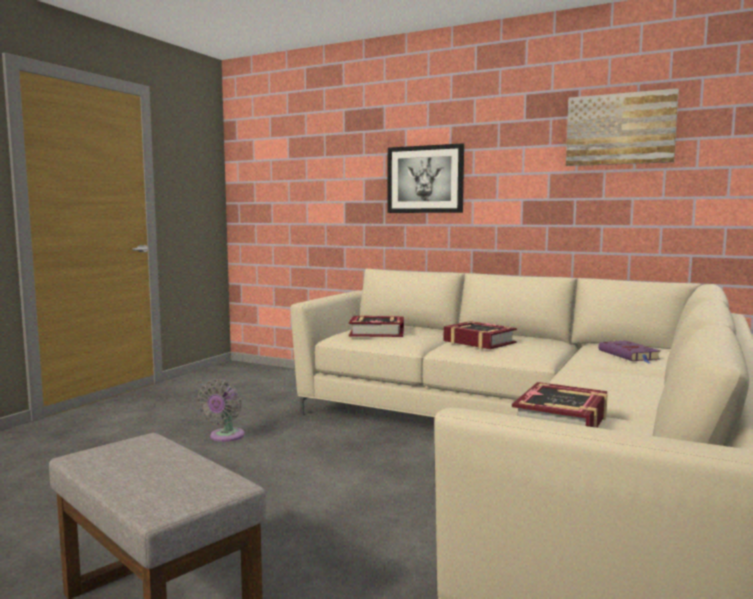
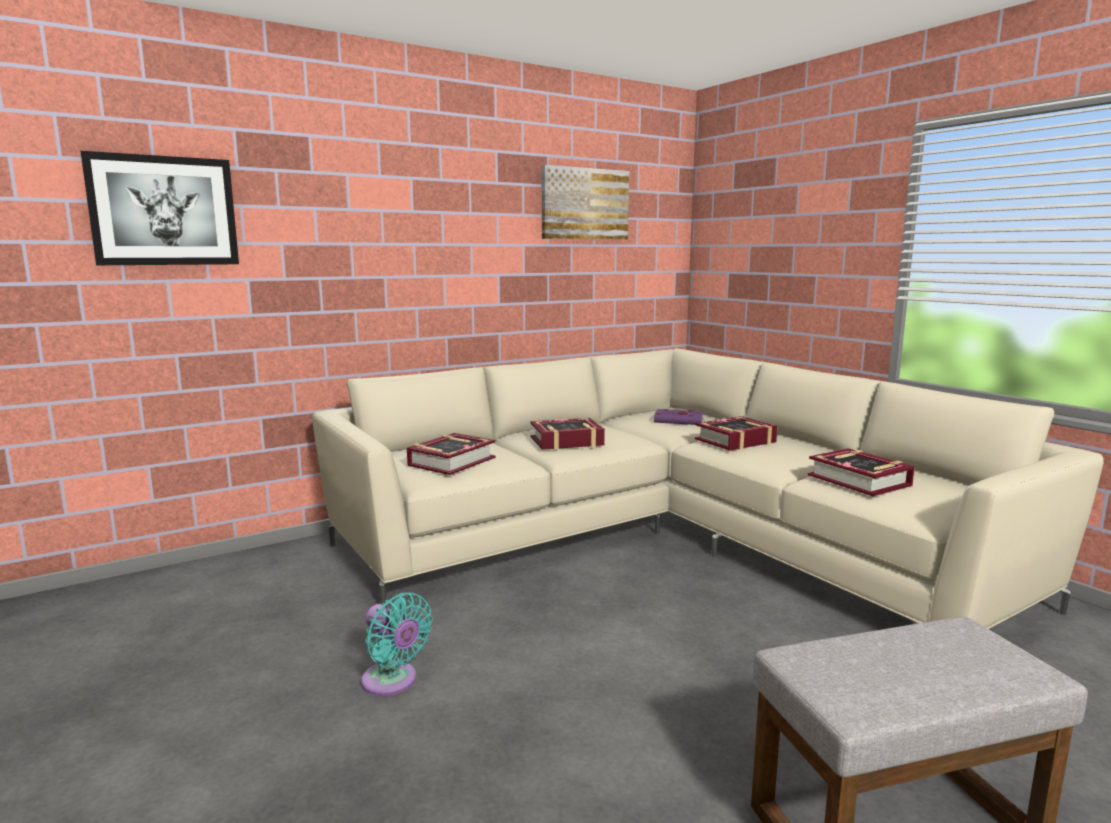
camera: 60 degrees left, 5 degrees up
(225, 437) = (392, 682): grey fan -> turquoise fan
(425, 179) = (383, 248): picture -> picture (164, 211)
(604, 375) = (736, 441): none -> book

